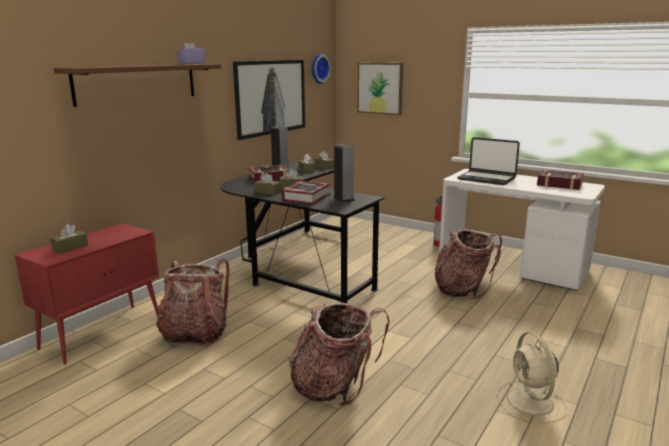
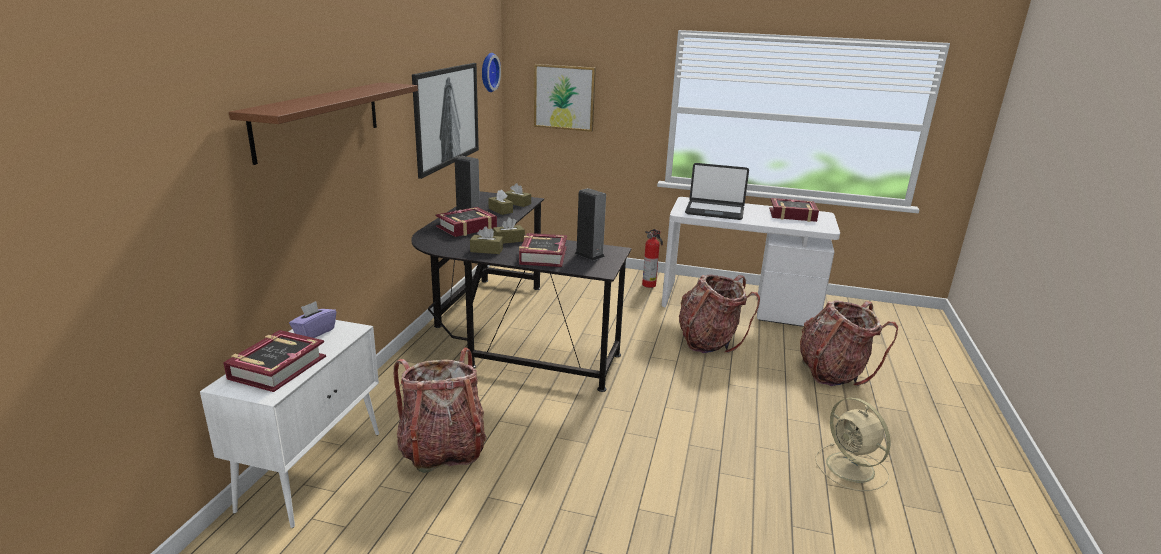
camera: 20 degrees left, 5 degrees up
(70, 247) = (277, 367): brown tissue box -> book
(103, 332) = (313, 469): red cabinet -> white cabinet
(191, 64) = (381, 86): purple tissue box -> purple tissue box (314, 332)
(335, 386) = (654, 489): backpack -> backpack (833, 372)

